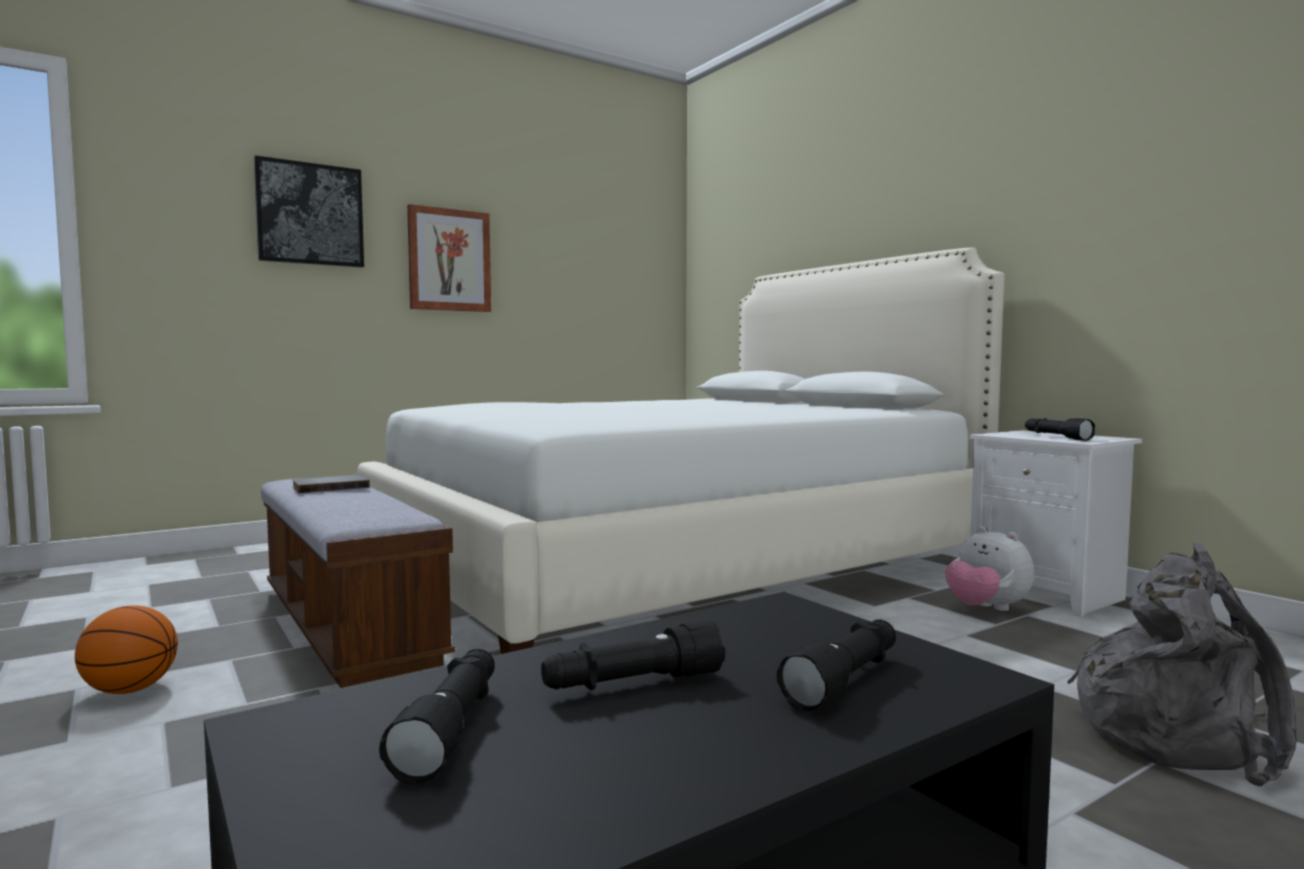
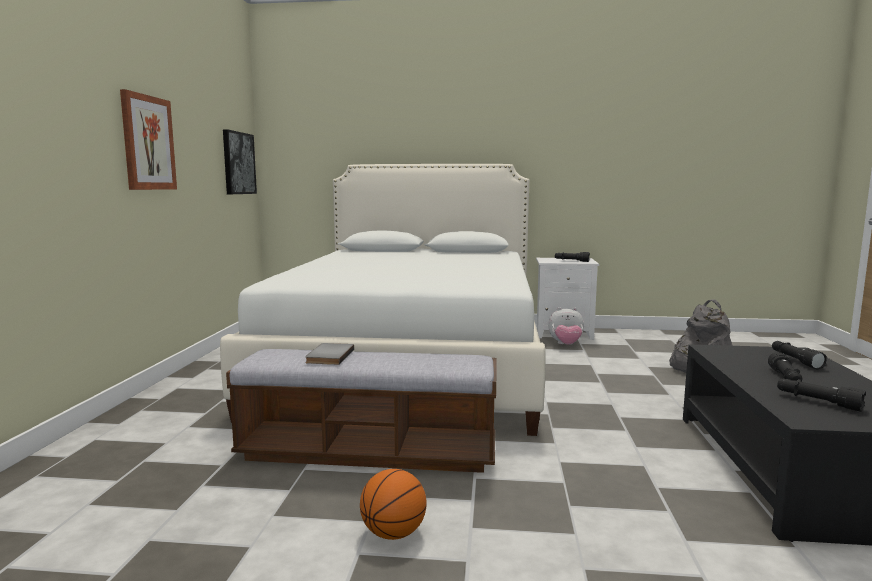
camera: 50 degrees left, 5 degrees up
(310, 214) = (56, 94): picture -> picture (238, 163)

